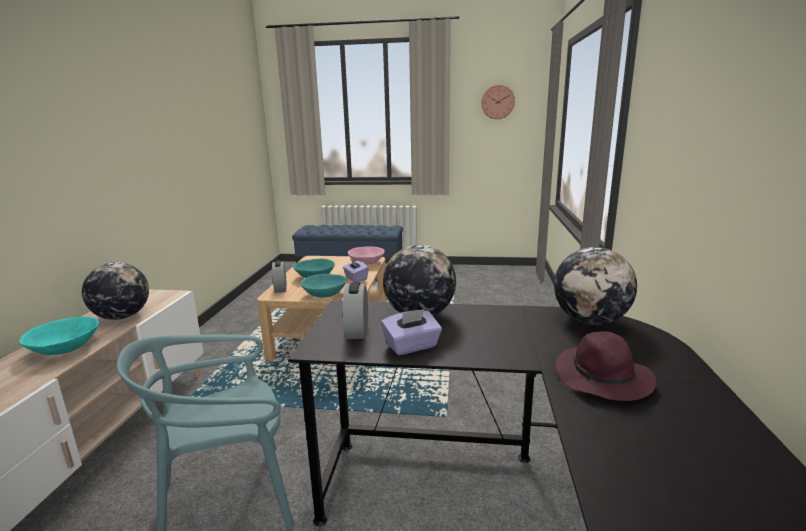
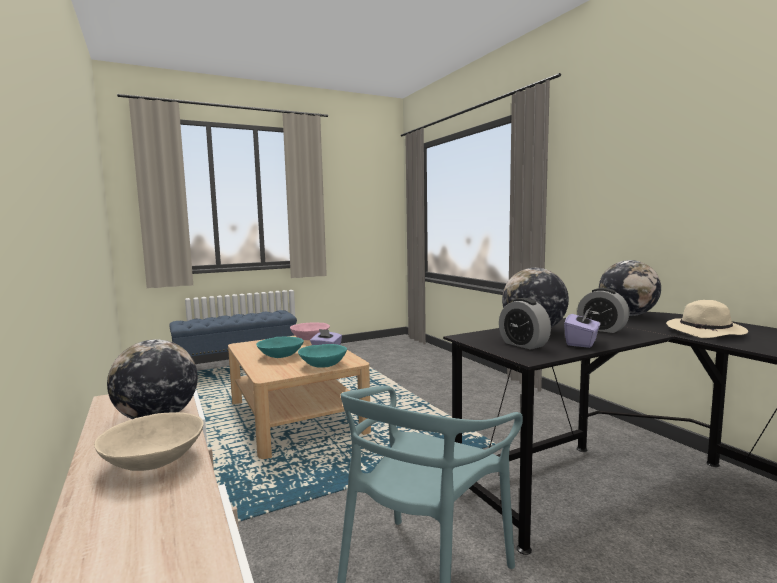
camera: 35 degrees left, 10 degrees down
(65, 349) = (154, 461): turquoise bowl -> beige bowl
(280, 288) = (263, 370): alarm clock -> alarm clock (601, 329)
(497, 102) = (360, 191): wall clock -> none
(603, 379) = (706, 332): purple hat -> beige hat

